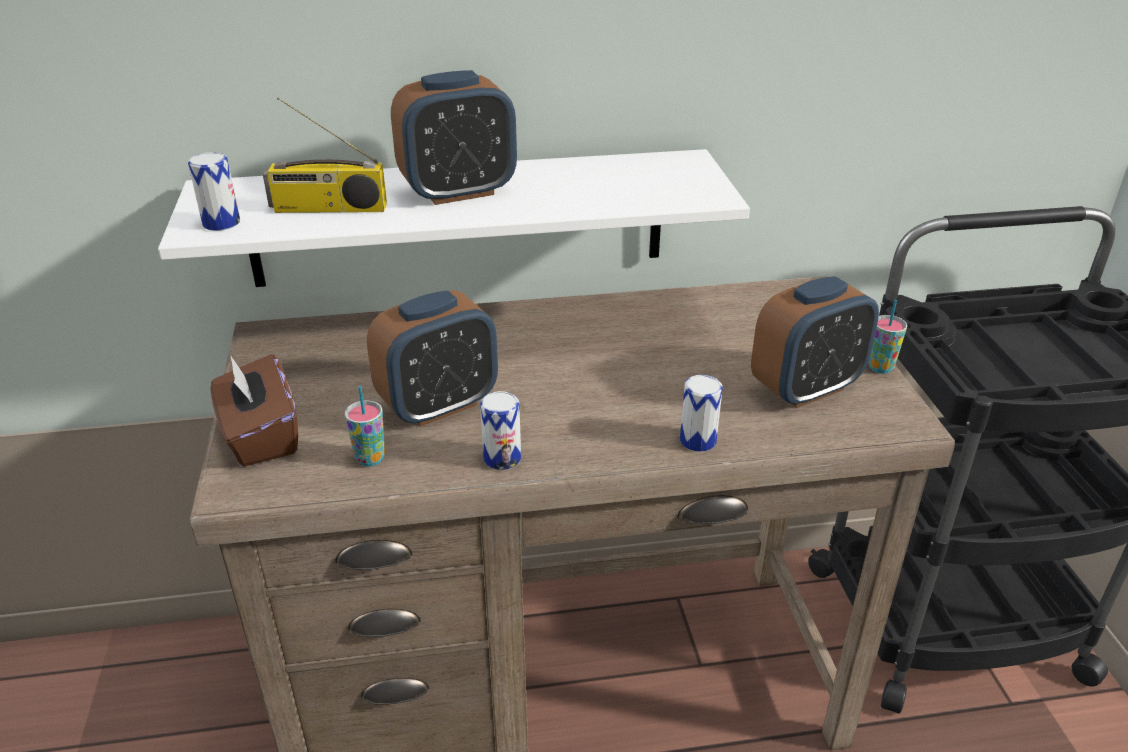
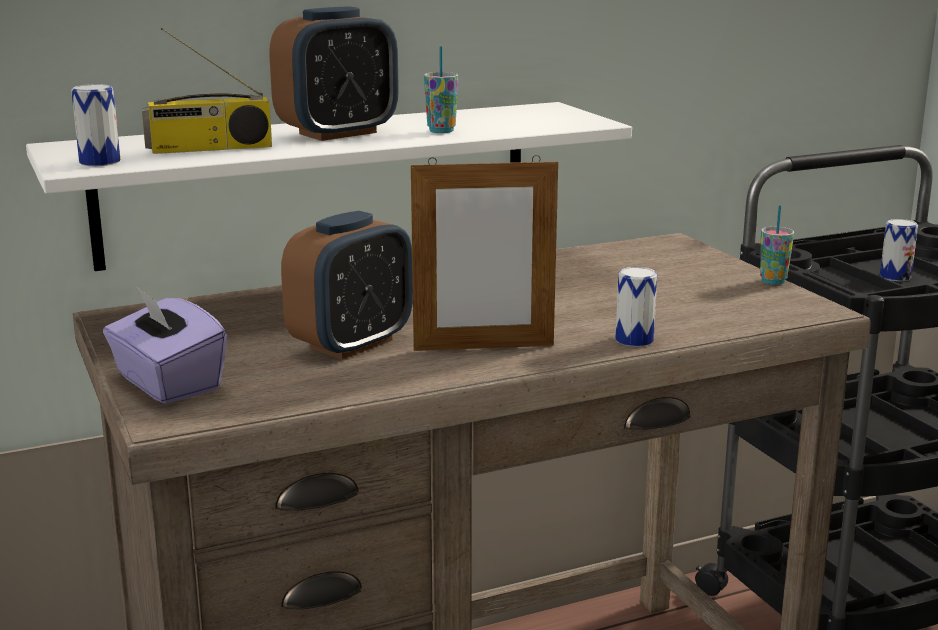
camera: 15 degrees left, 15 degrees down
(260, 436) = (167, 383): brown tissue box -> purple tissue box
(370, 458) = (304, 385): cup -> cup (441, 131)
(502, 458) = (446, 370): can -> can (895, 276)
(552, 429) = (483, 347): none -> picture frame
(806, 388) = (714, 299): alarm clock -> none

